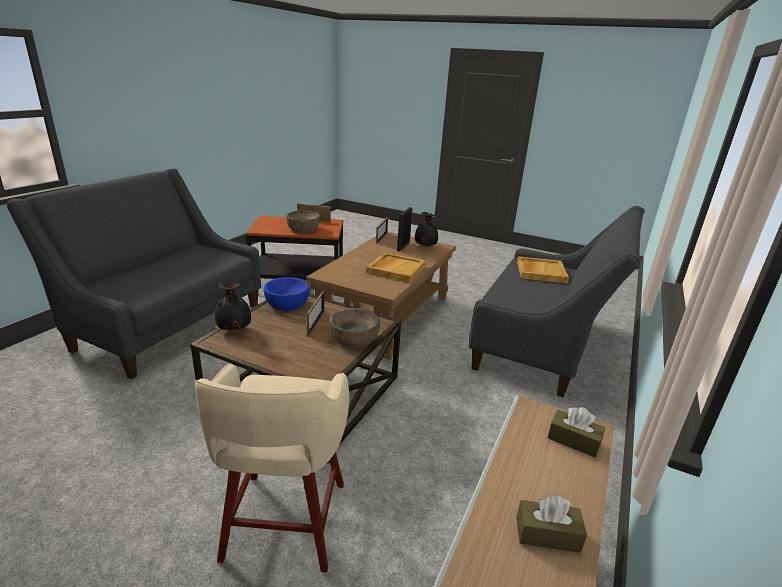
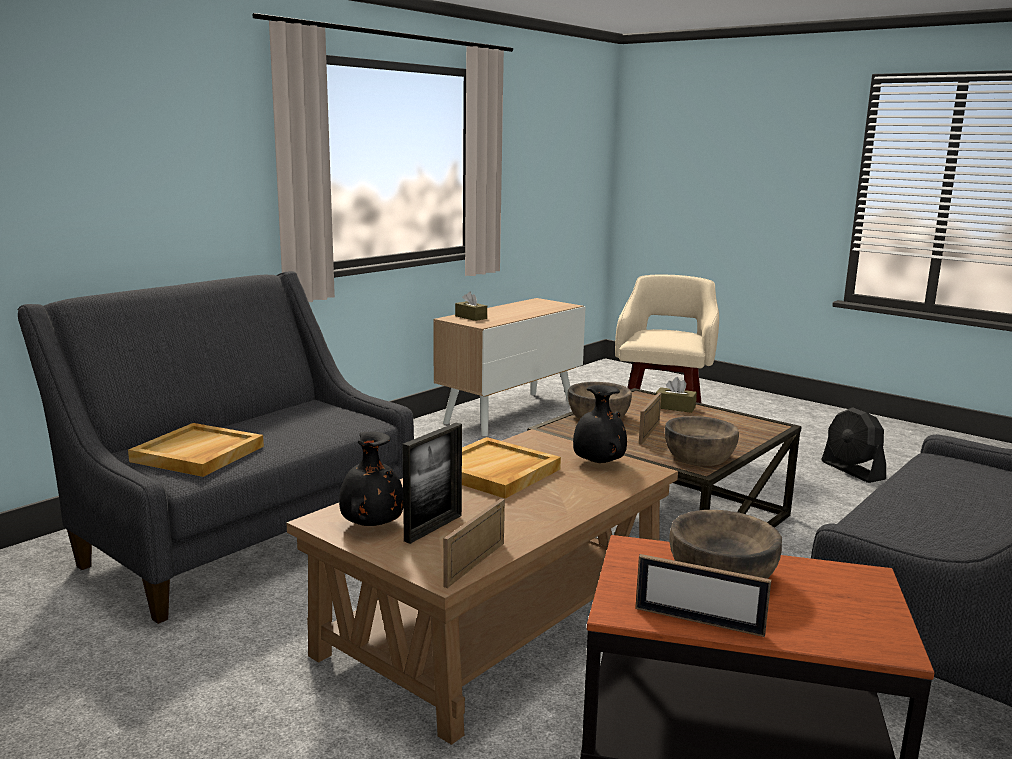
camera: 165 degrees left, 10 degrees down
(68, 499) = (852, 471): none -> black fan
(235, 328) = (757, 434): black vase -> black vase (597, 463)
(287, 303) = (699, 456): blue bowl -> brown bowl
(547, 534) = (523, 307): brown tissue box -> brown tissue box (675, 407)

